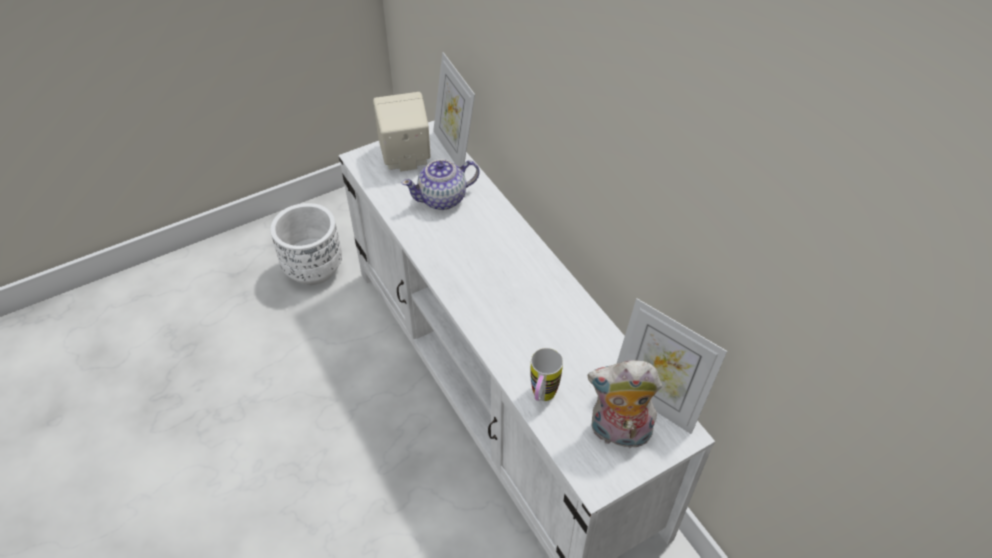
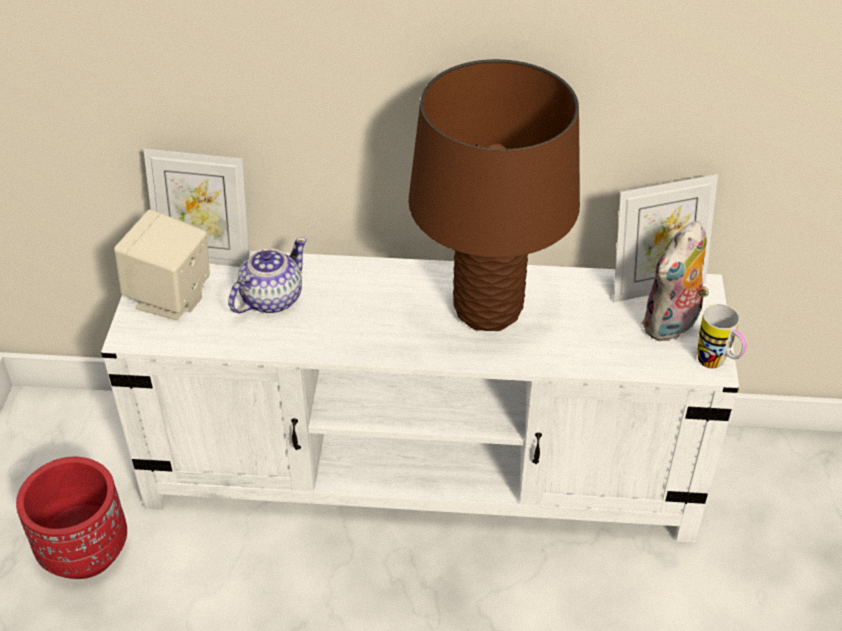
camera: 55 degrees left, 5 degrees down
(314, 269) = (85, 552): white planter -> red planter
(443, 199) = (270, 299): teapot -> teapot turned 150 degrees counterclockwise
(533, 311) = (488, 310): none -> brown table lamp
(542, 398) = (594, 355): mug -> mug (717, 365)

